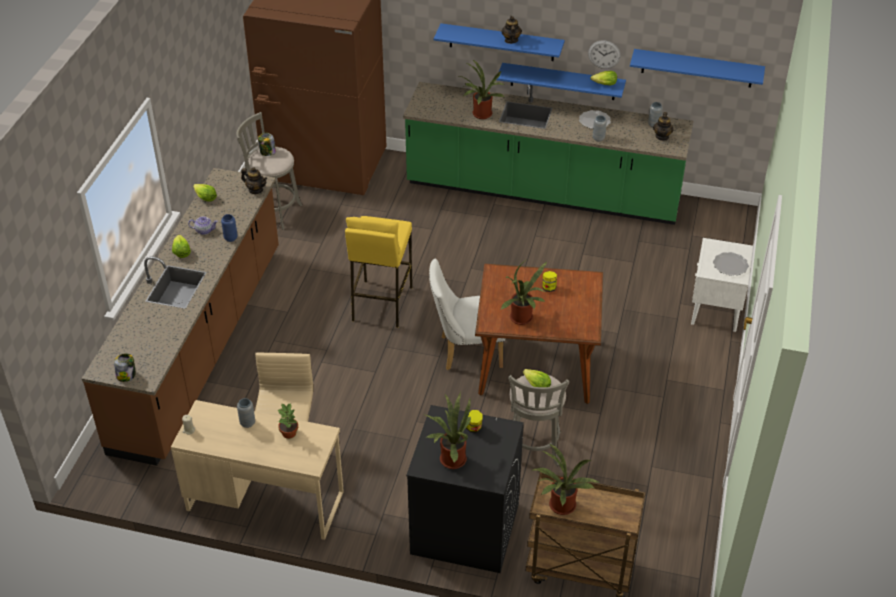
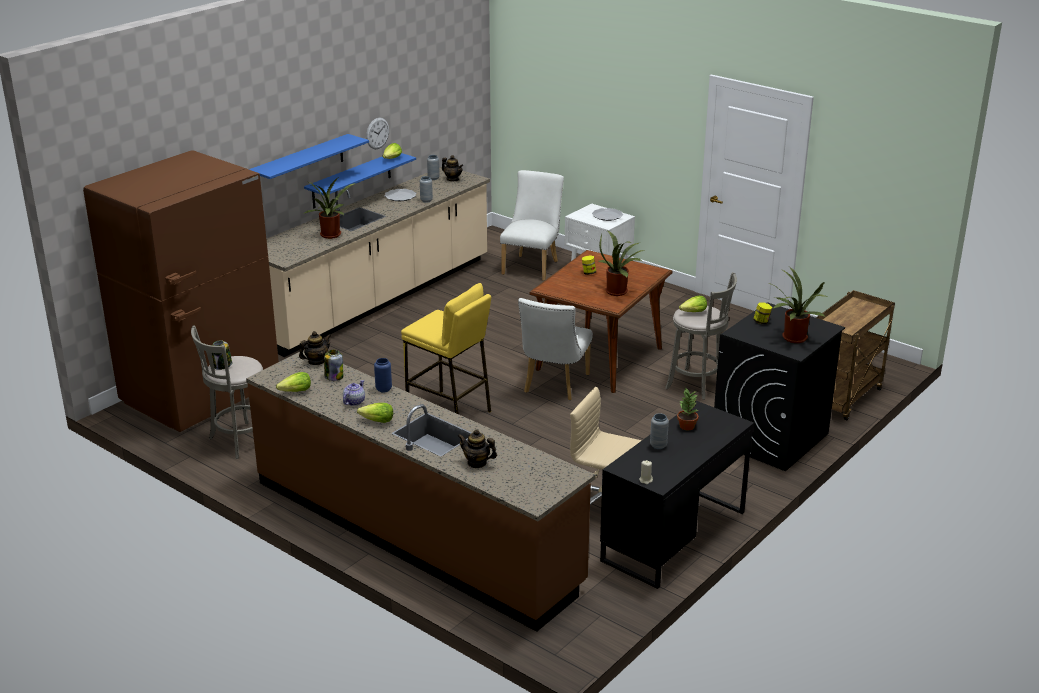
camera: 65 degrees left, 15 degrees down
(126, 375) = (555, 486): jar -> jar (334, 377)
(265, 500) = (673, 536): beige desk -> black desk
(511, 40) = (320, 150): teapot -> teapot (477, 463)
(543, 193) = (377, 300): green counter -> beige counter
(560, 507) = (847, 328): potted plant -> none
(690, 262) = (532, 266): none -> white chair
(697, 68) = (439, 112): blue shelf -> none

